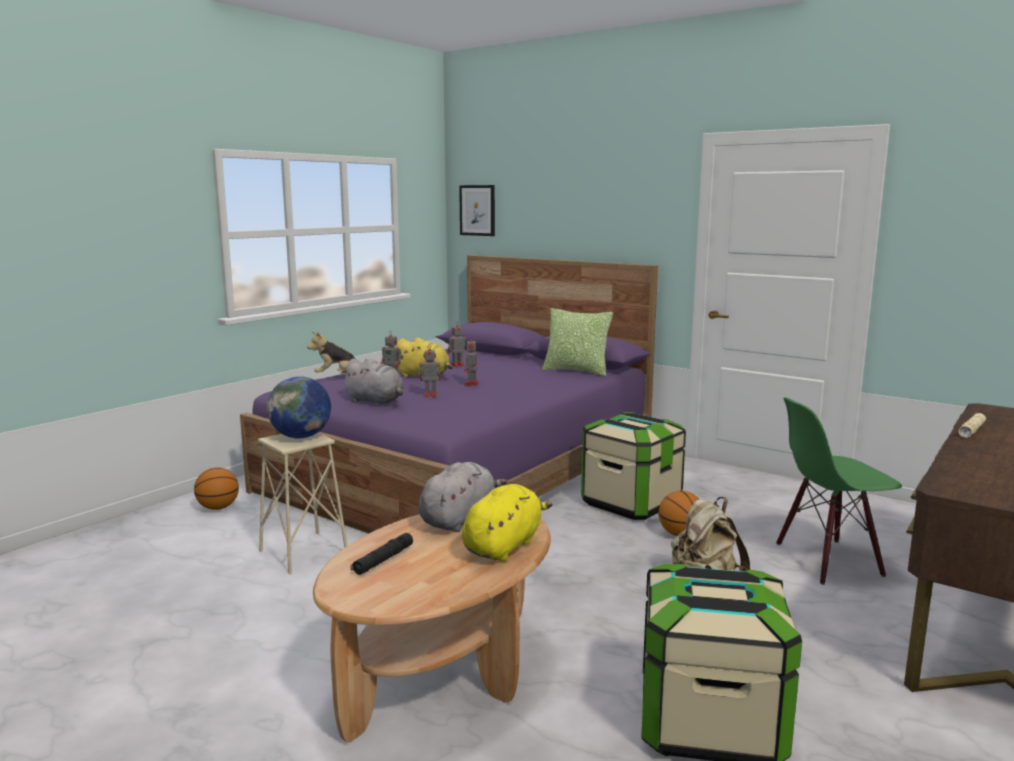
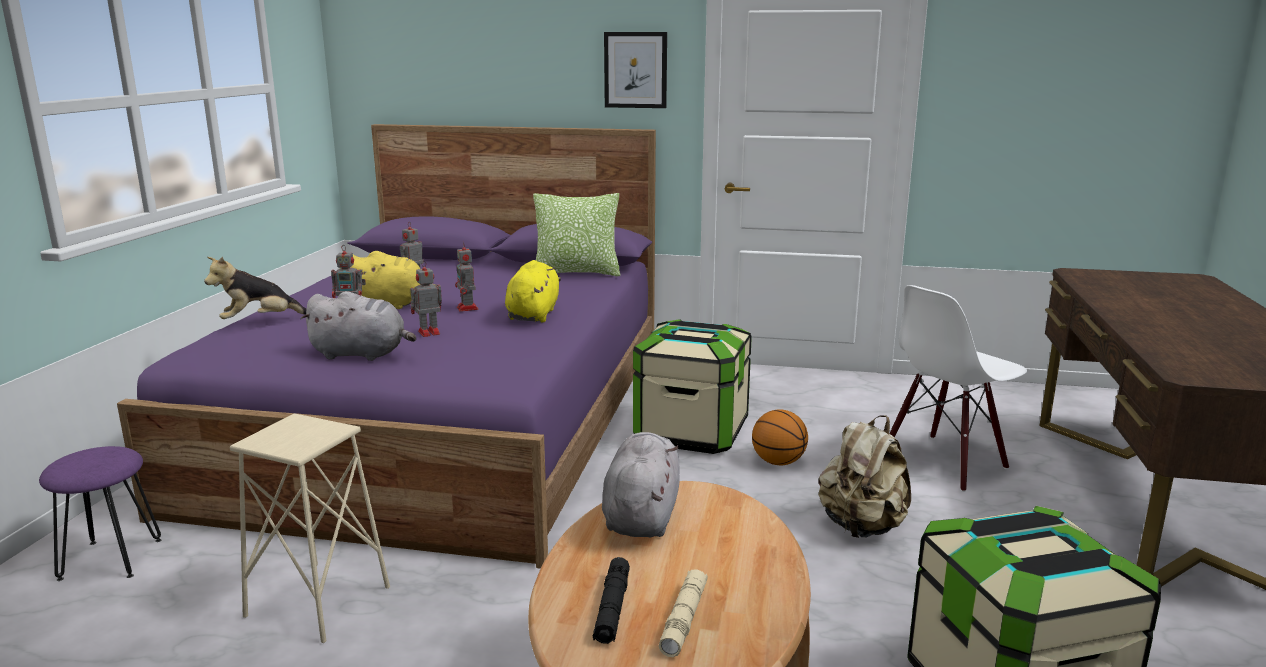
camera: 25 degrees left, 5 degrees up
(218, 508) = (110, 559): basketball -> purple stool
(301, 437) = (301, 430): globe -> none
(477, 210) = (380, 60): picture -> picture (635, 70)
(504, 546) = (743, 543): yellow plush toy -> yellow plush toy (533, 314)
(828, 560) = (944, 462): green chair -> white chair
(971, 430) = (1103, 300): beige flashlight -> beige flashlight (684, 619)

